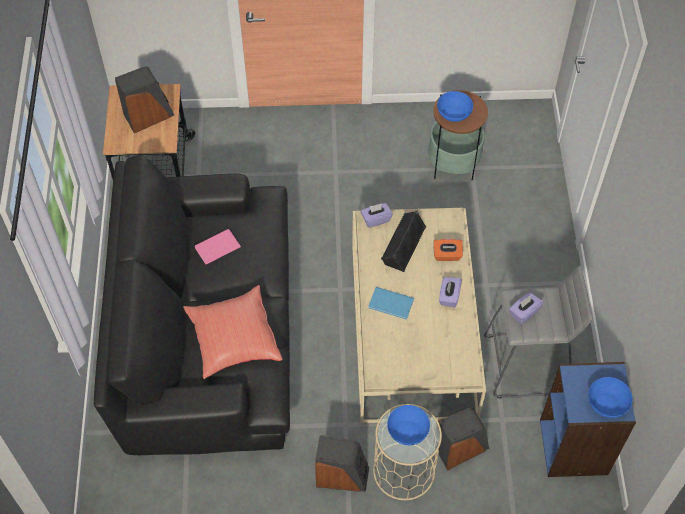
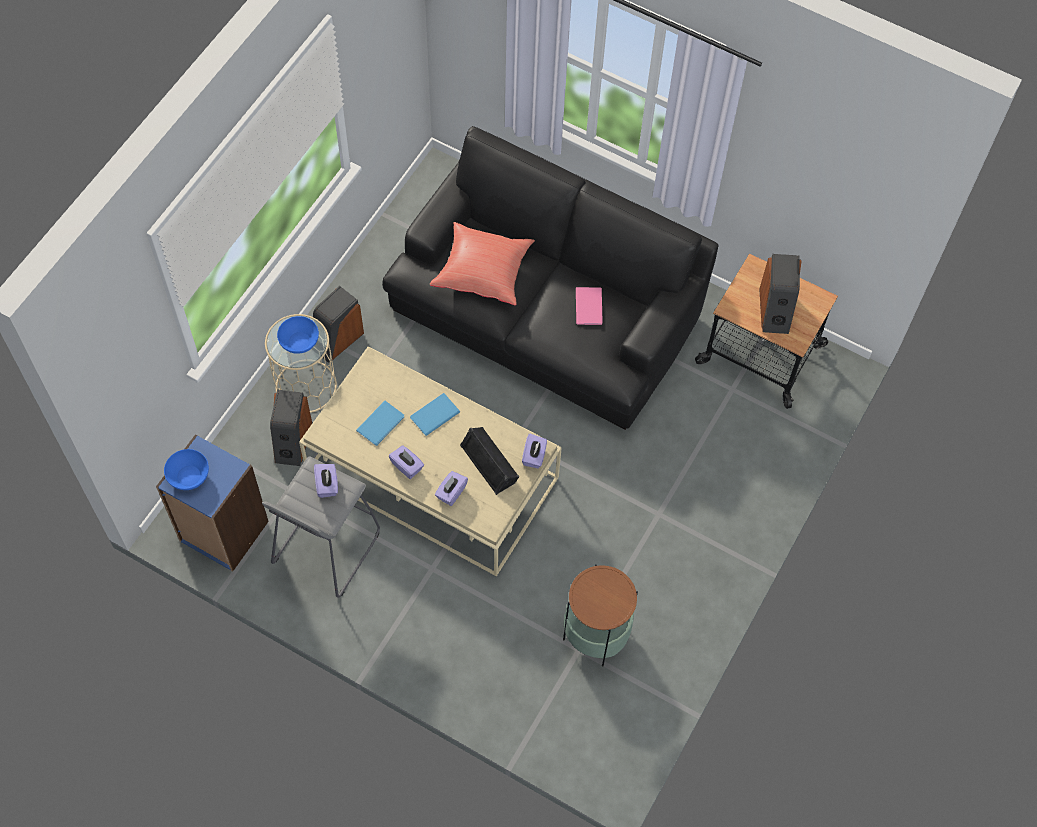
camera: 120 degrees right, 5 degrees up
(426, 335) = (382, 423): none -> blue book
(447, 255) = (451, 492): orange tissue box -> purple tissue box
(453, 114) = (603, 587): blue bowl -> none

